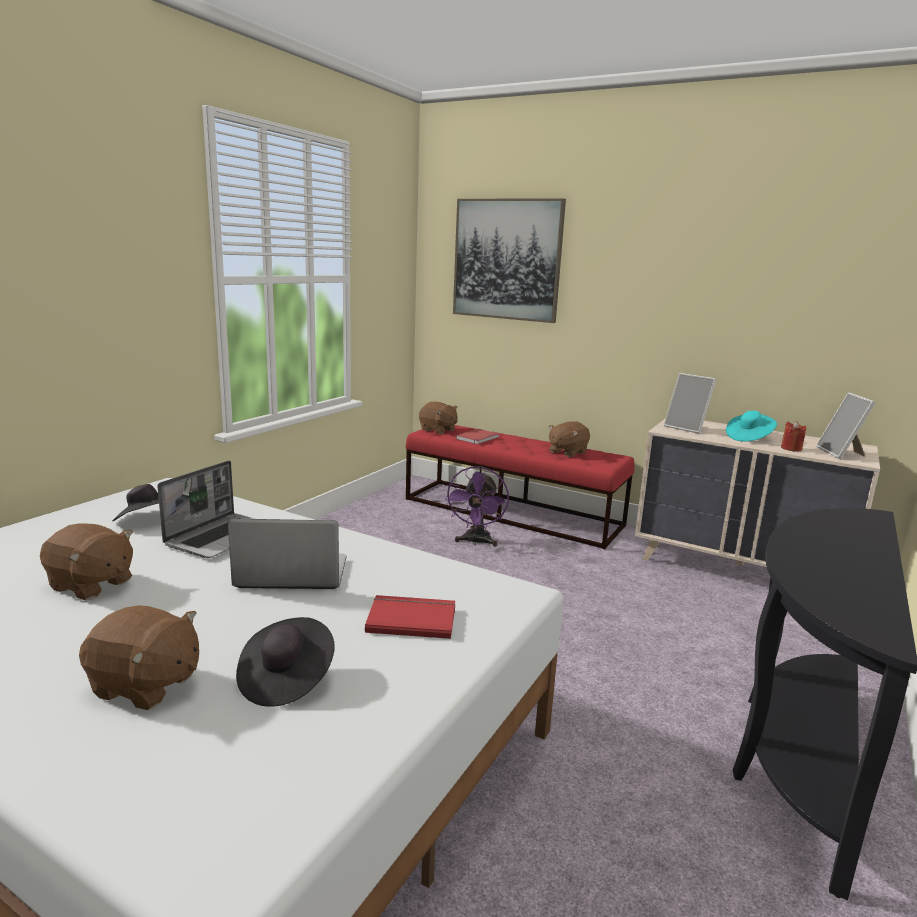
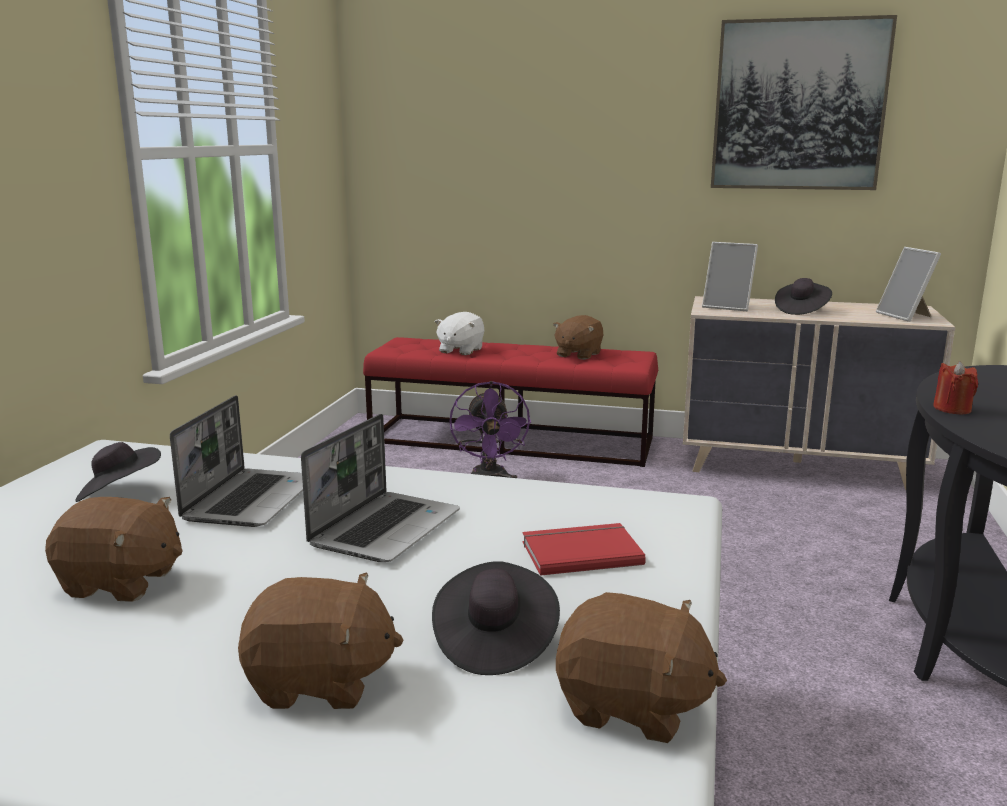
camera: 15 degrees left, 0 degrees up
(290, 574) = (385, 528): laptop -> laptop turned 135 degrees clockwise
(438, 430) = (401, 346): brown plush toy -> brown plush toy (632, 707)
(479, 438) = (460, 350): red book -> white plush toy
(507, 260) = (471, 117): picture -> picture (798, 105)
(748, 438) = (801, 310): turquoise hat -> black hat
(791, 448) = (853, 316): red candle -> red candle (952, 409)

